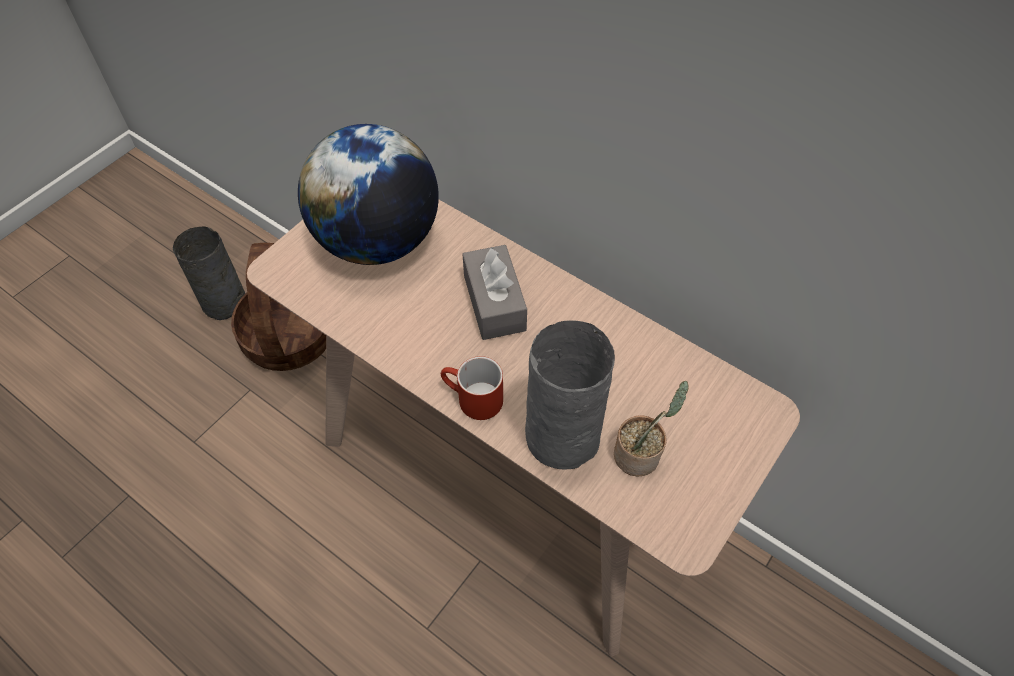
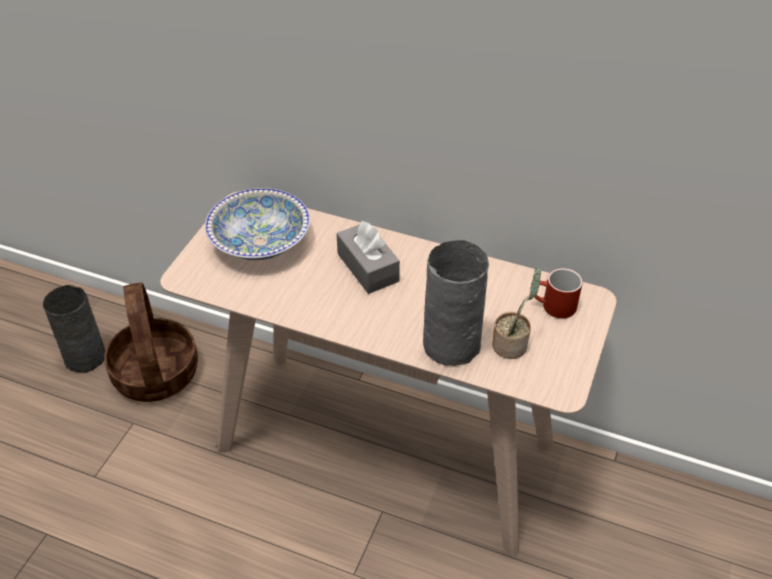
camera: 15 degrees left, 10 degrees down
(378, 241) = (260, 242): globe -> bowl
(472, 400) = (374, 335): red mug -> red mug (552, 307)

